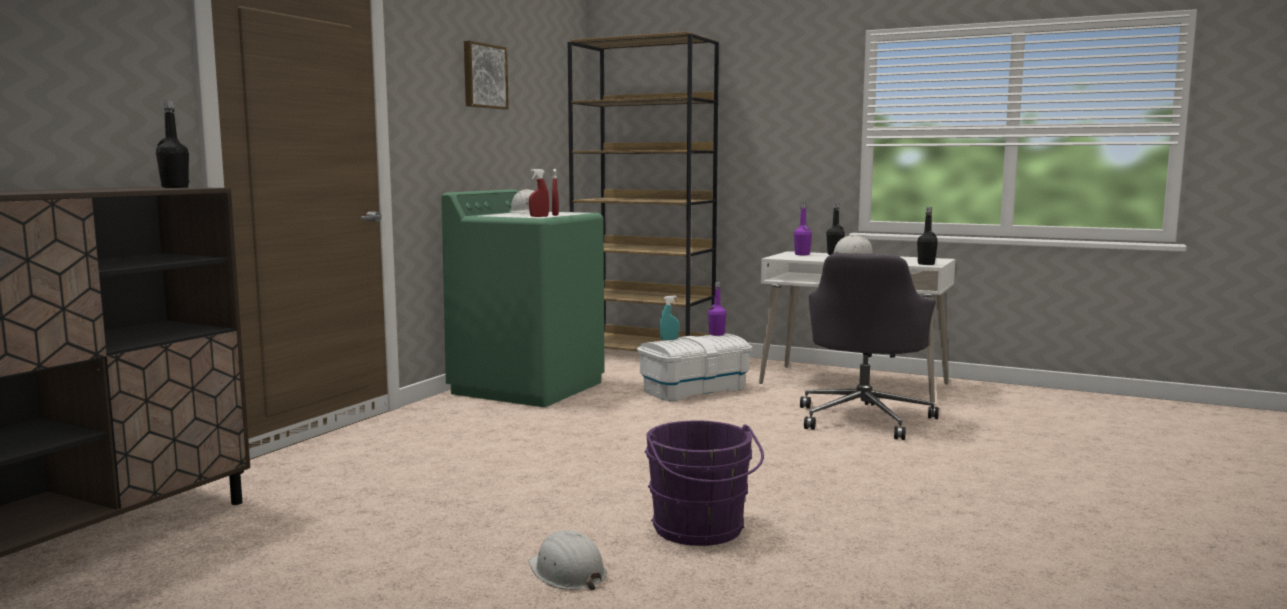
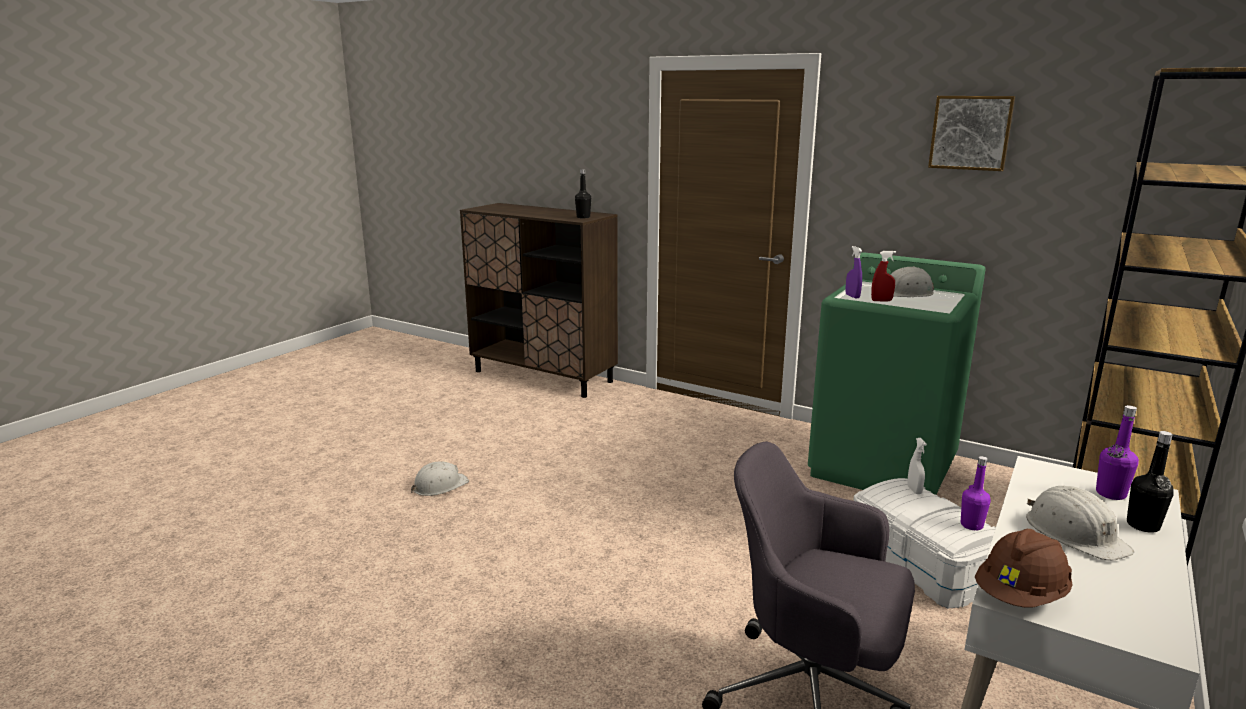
camera: 95 degrees right, 10 degrees up
(539, 216) = (852, 296): red spray bottle -> purple spray bottle
(669, 339) = (914, 490): turquoise spray bottle -> white spray bottle
(700, 530) = (479, 534): purple bucket -> none
(926, 264) = (1020, 596): black bottle -> brown hard hat

